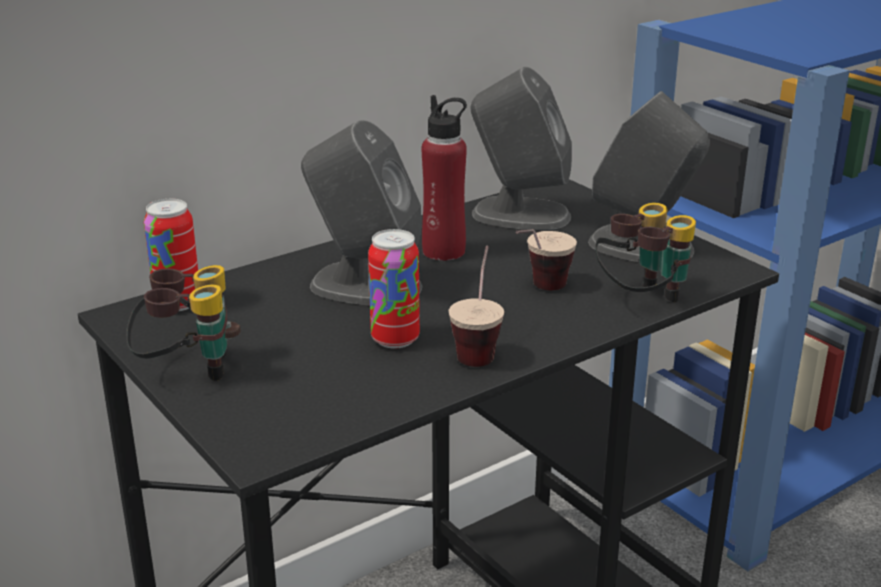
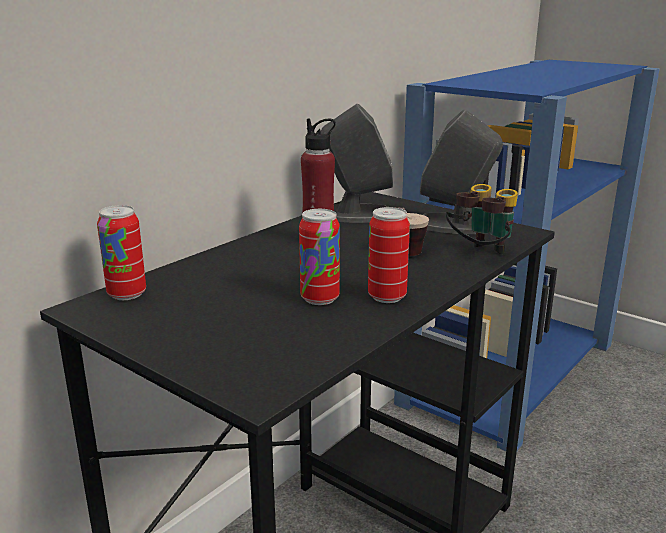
camera: 15 degrees left, 5 degrees down
(188, 369) = (161, 339): binoculars -> none
(364, 285) = (272, 267): grey speaker -> none
(478, 347) = (387, 297): cup -> can

